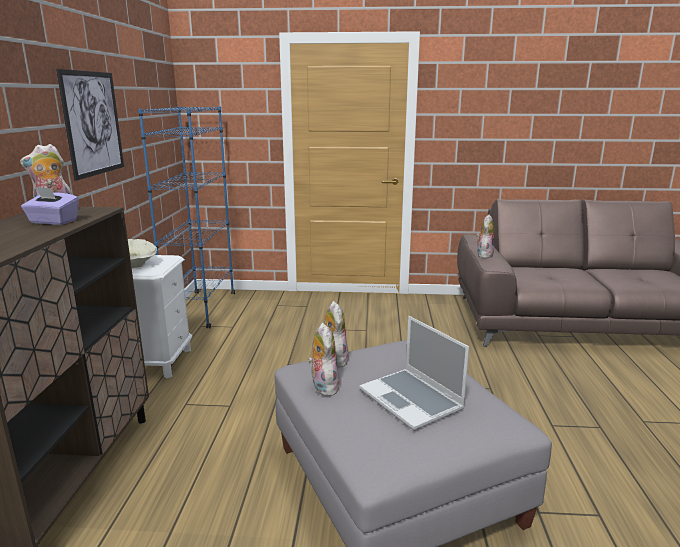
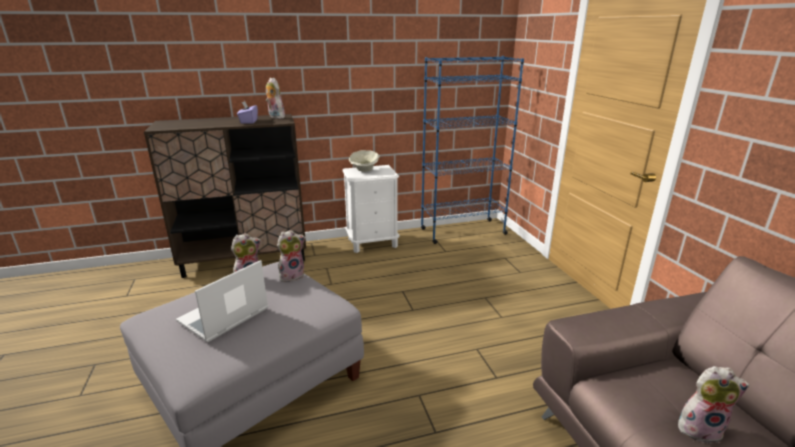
camera: 70 degrees right, 5 degrees up
(93, 123) = (361, 66): picture -> none
(484, 255) = (619, 314): plush toy -> plush toy (700, 428)

